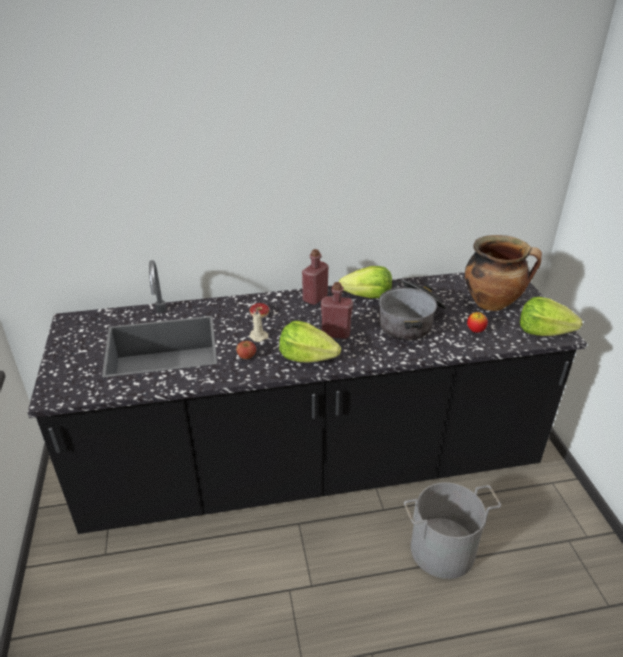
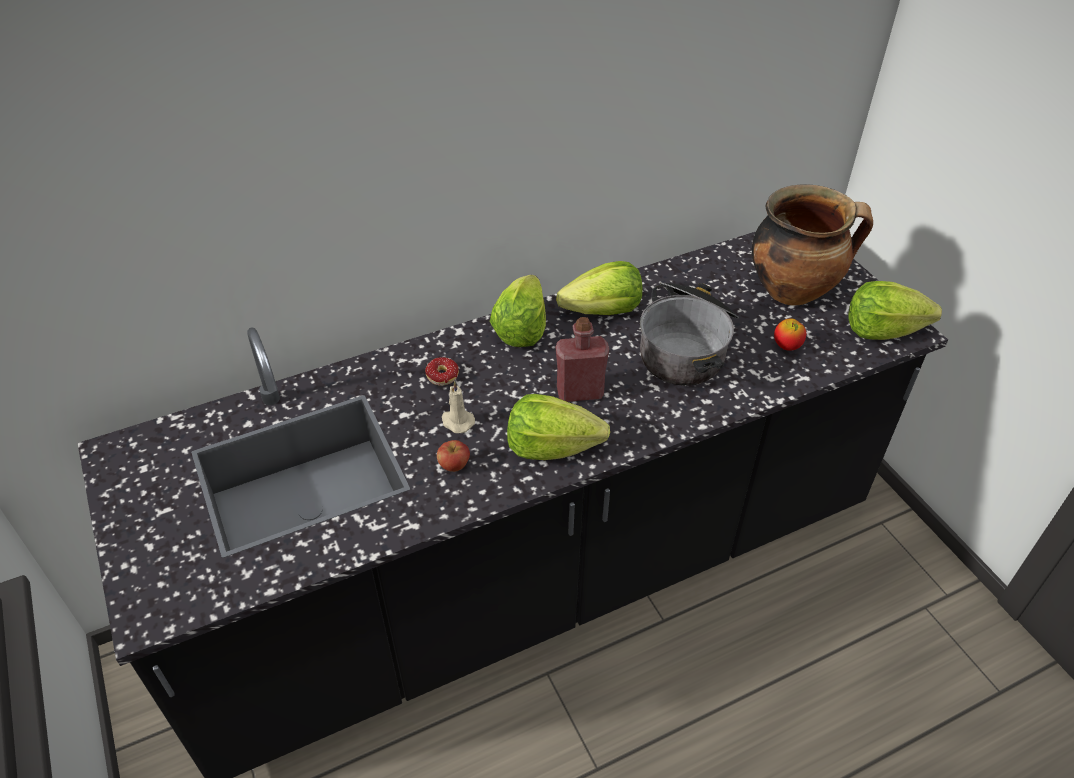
camera: 15 degrees left, 10 degrees up
(315, 298) = (521, 329): red bottle -> lettuce
(443, 550) = (765, 664): grey bucket -> none

